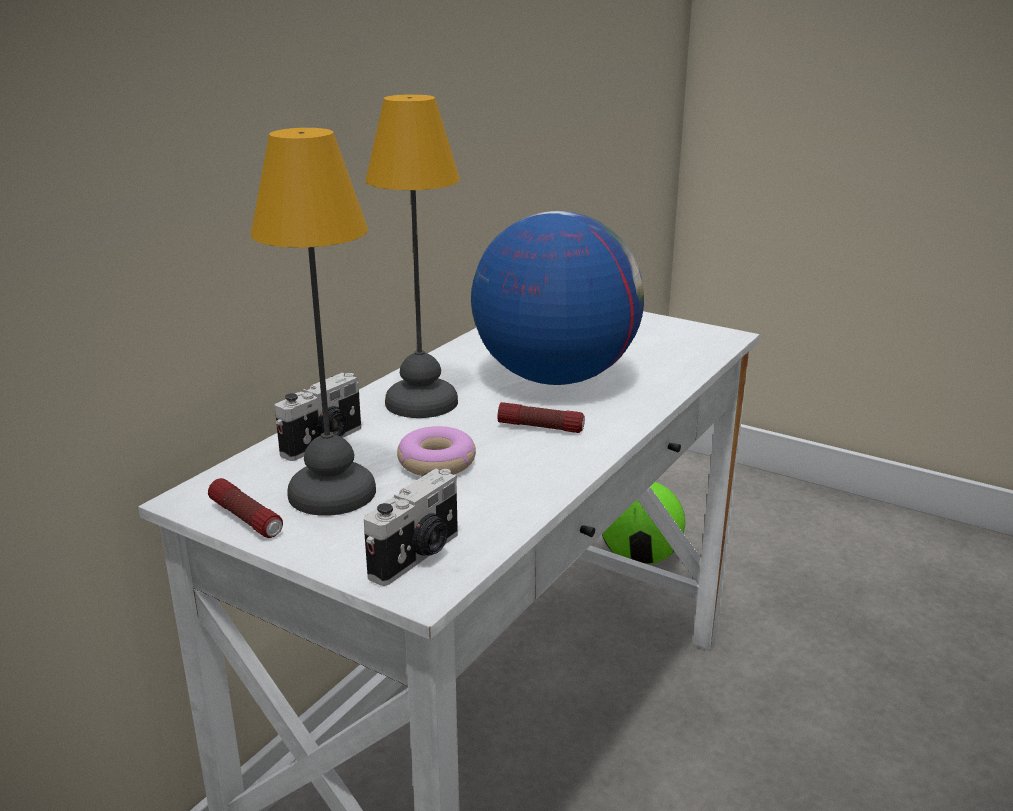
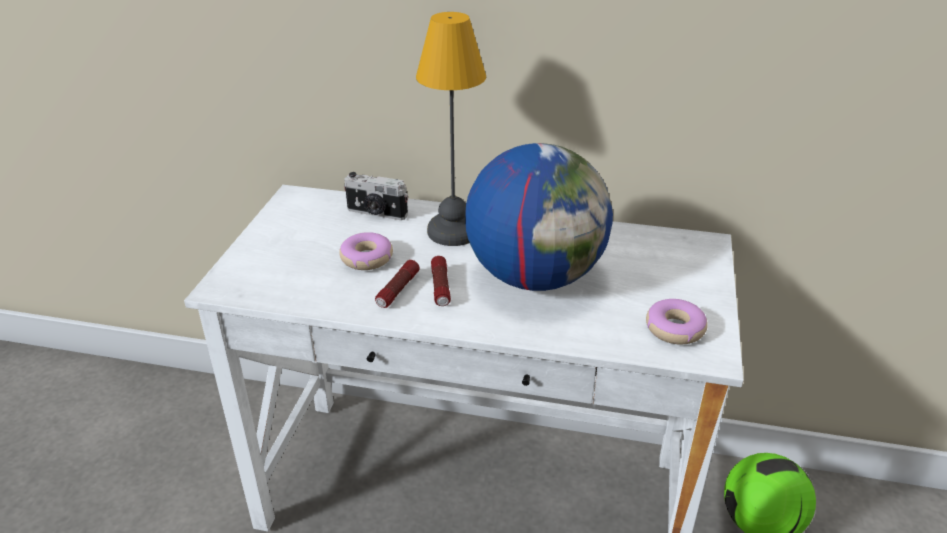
camera: 70 degrees right, 10 degrees up
(247, 519) = (277, 216): flashlight -> flashlight (398, 290)
(335, 492) = (315, 234): table lamp -> none
(418, 556) = (251, 279): camera -> none
(680, 340) = (675, 328): none -> donut

